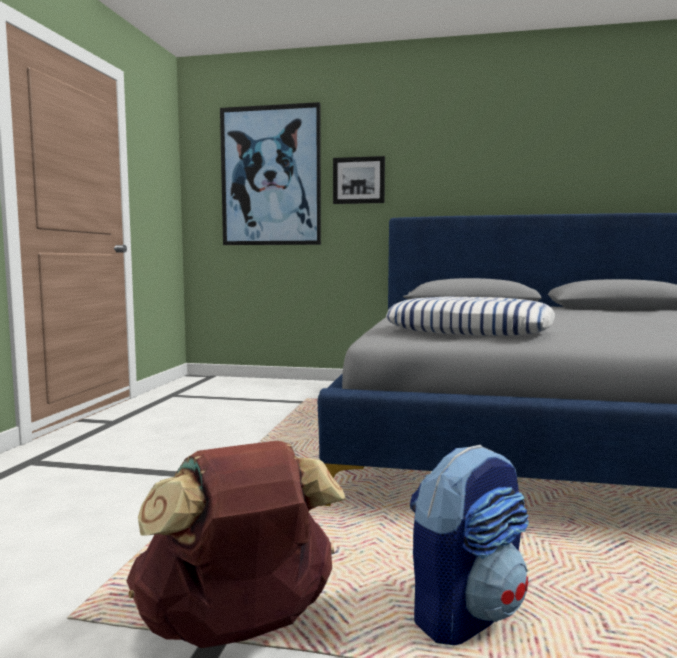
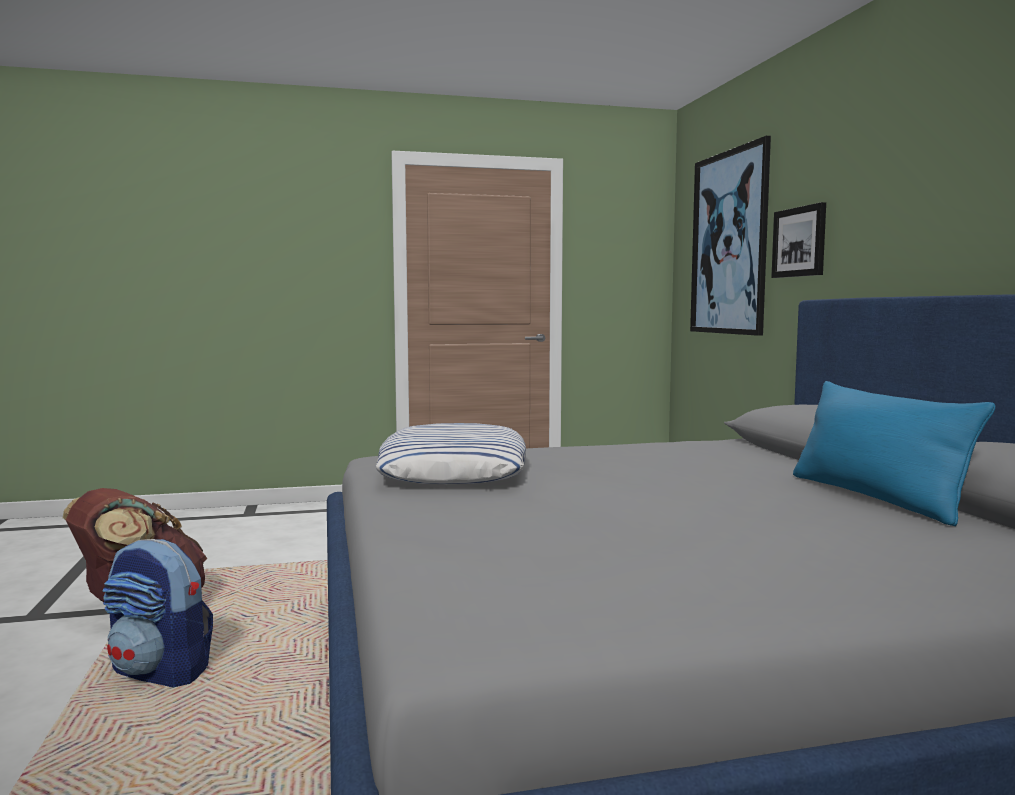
camera: 65 degrees right, 0 degrees up
(578, 311) = (875, 497): none -> blue pillow

